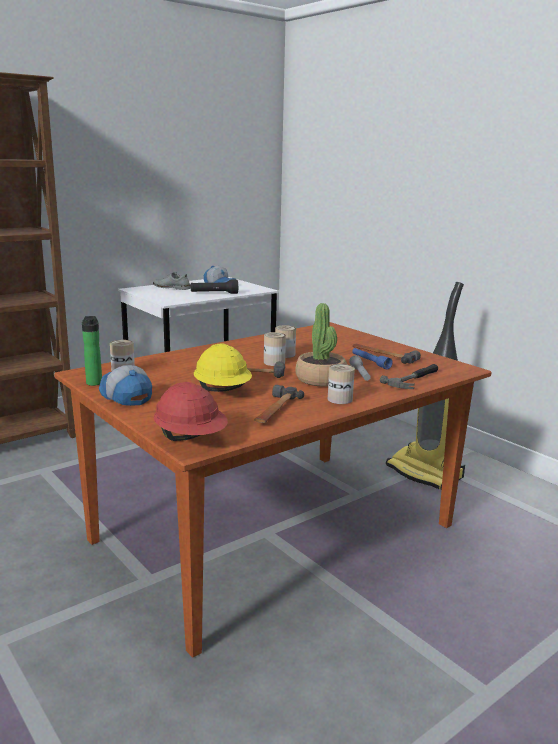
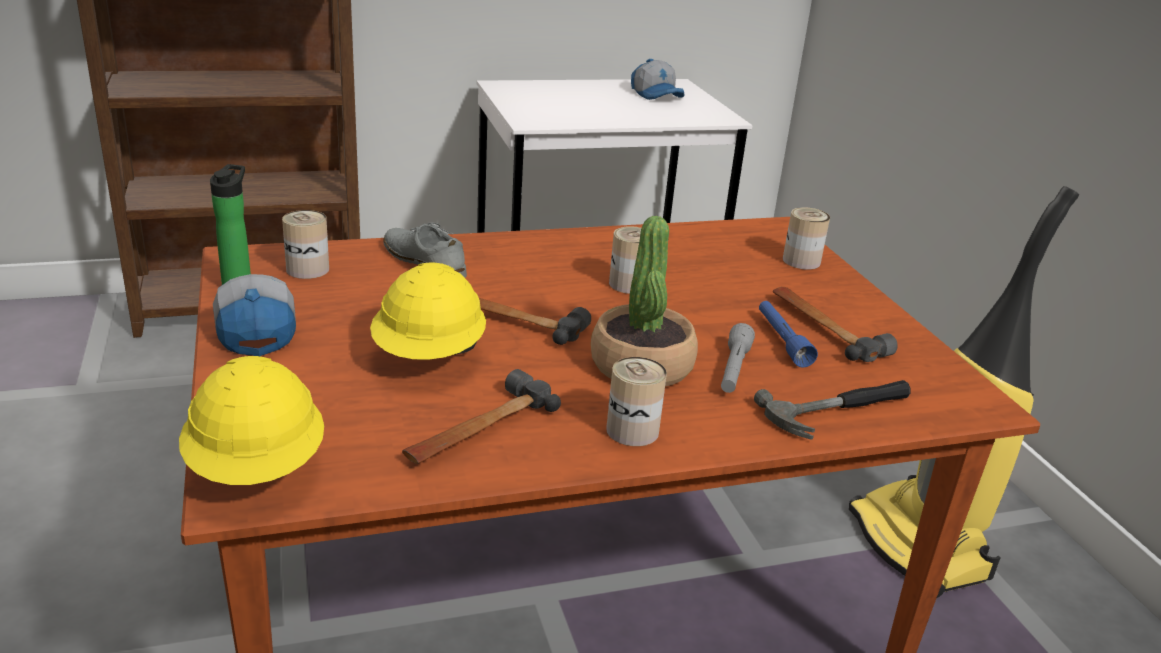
camera: 20 degrees right, 10 degrees up
(172, 287) = (566, 91): grey shoe -> grey shoe (424, 262)
(191, 439) = (258, 468): red hard hat -> yellow hard hat
(214, 293) = (626, 115): black flashlight -> none
(274, 362) = (590, 301): can -> can (801, 261)

